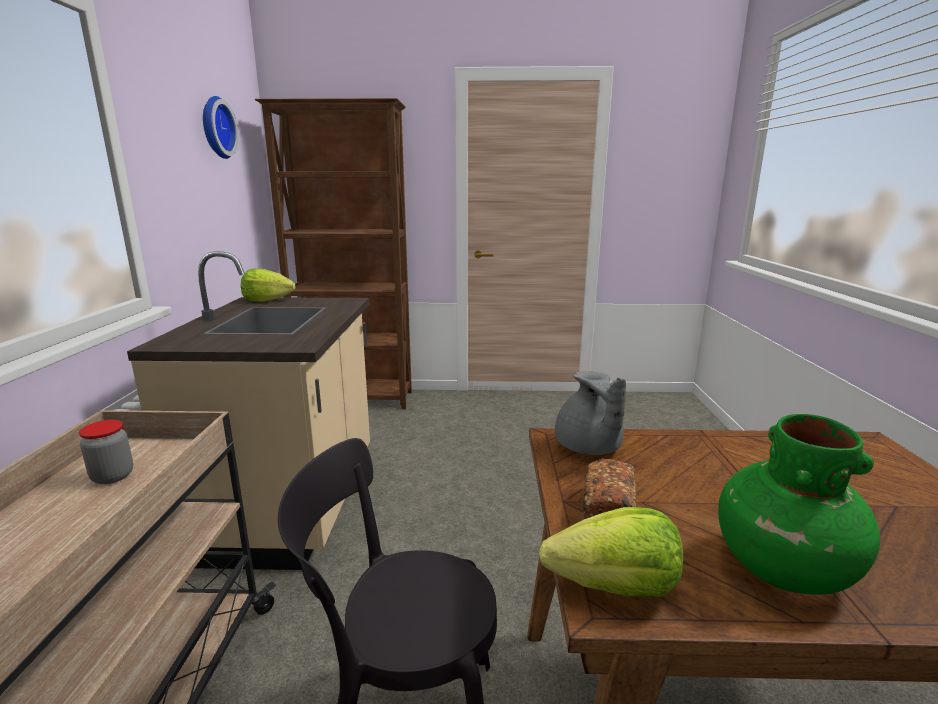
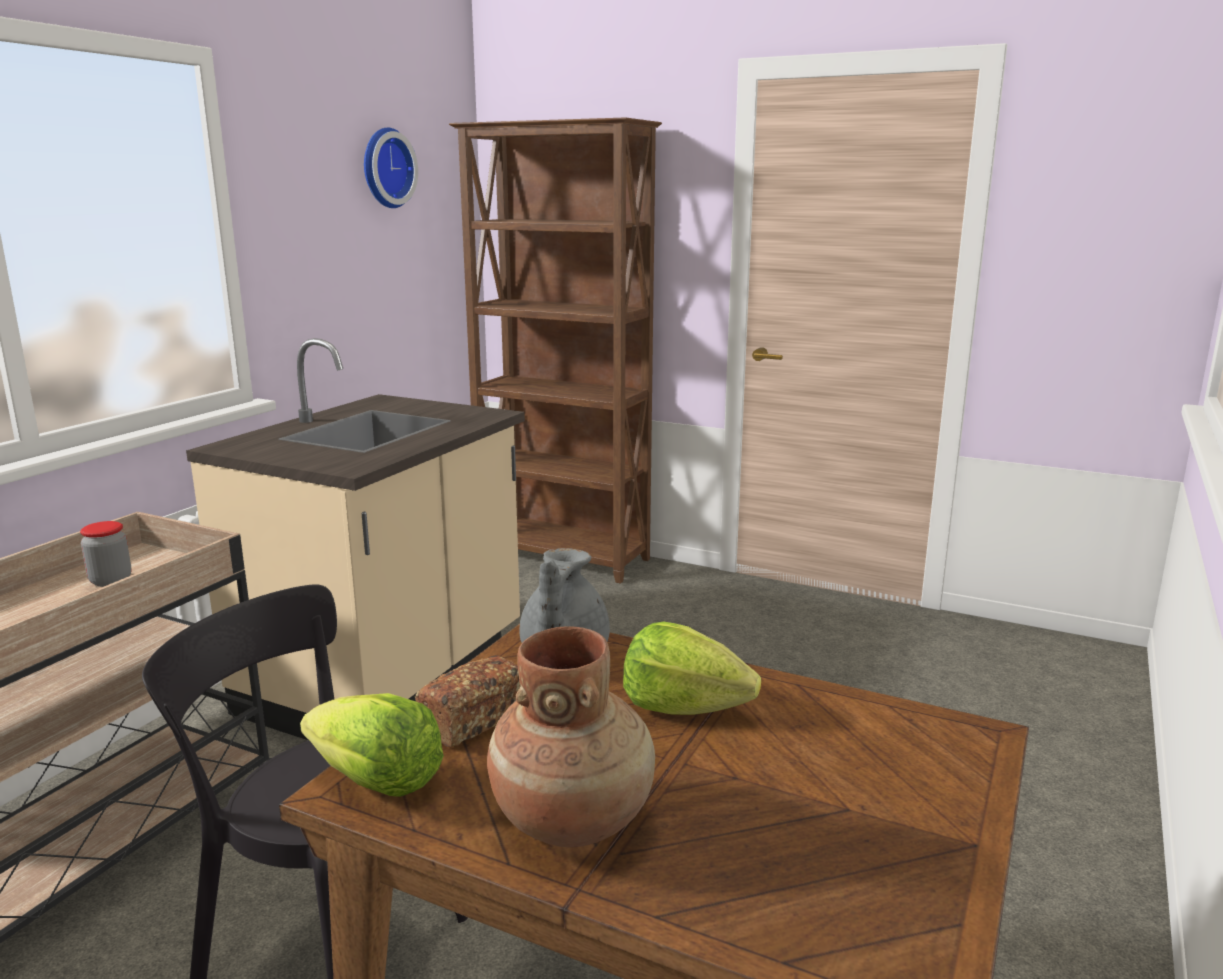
camera: 25 degrees right, 0 degrees up
(267, 300) = (399, 402): lettuce -> lettuce (683, 707)
(782, 567) = (573, 818): green vase -> brown vase

